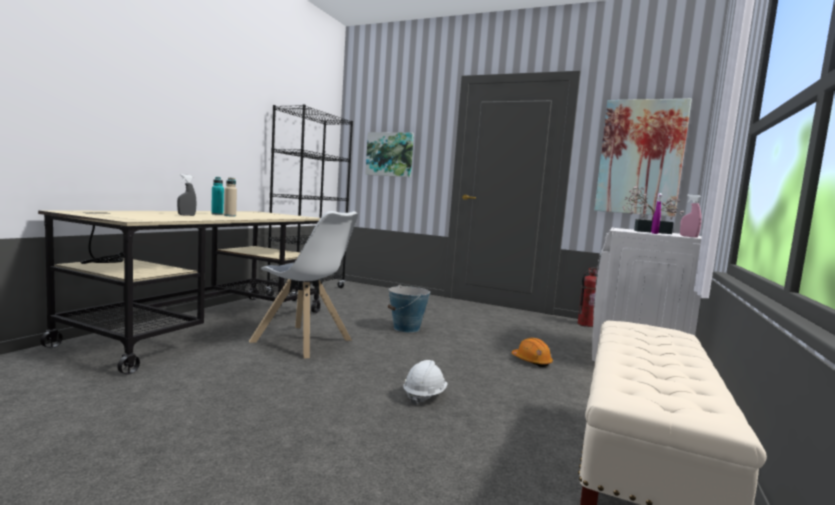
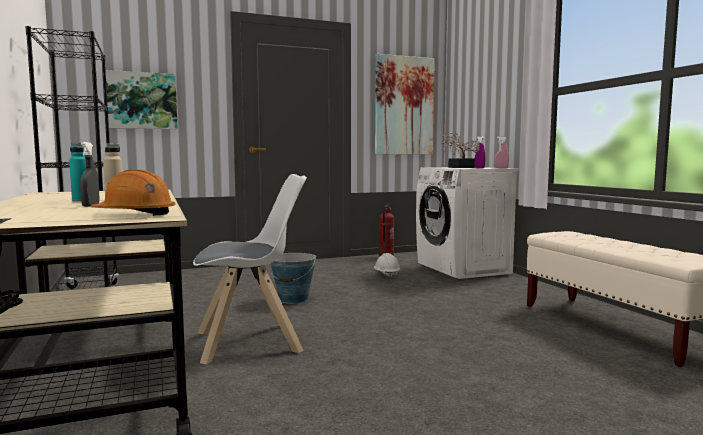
camera: 45 degrees left, 0 degrees up
(424, 396) = (446, 337): white hard hat -> white hard hat (386, 275)
(531, 361) = (428, 291): orange hard hat -> orange hard hat (135, 214)

